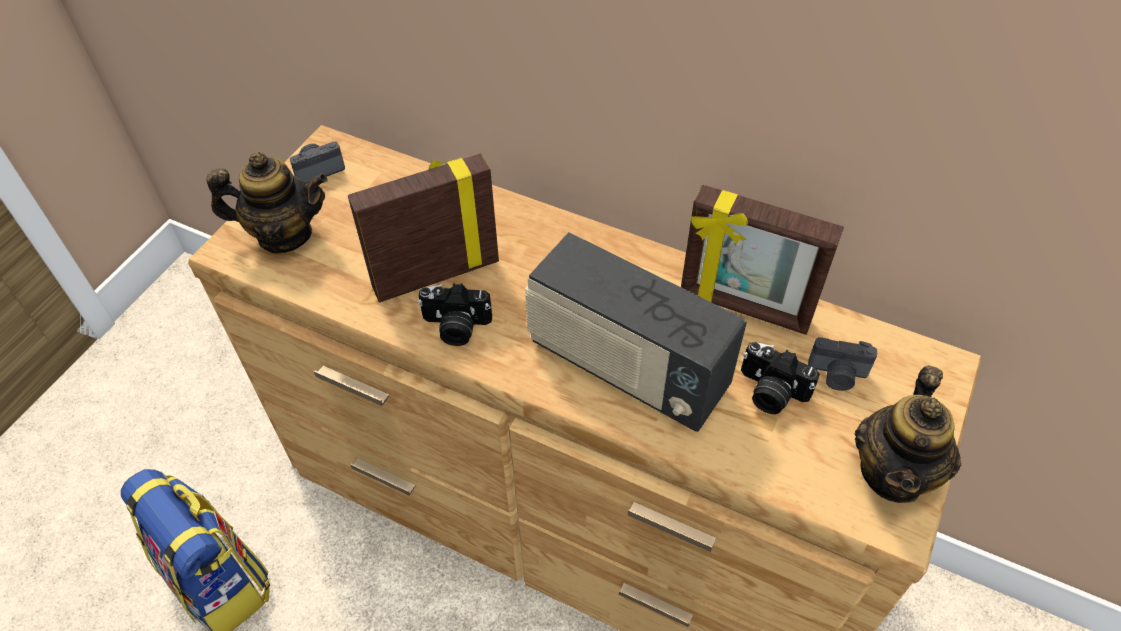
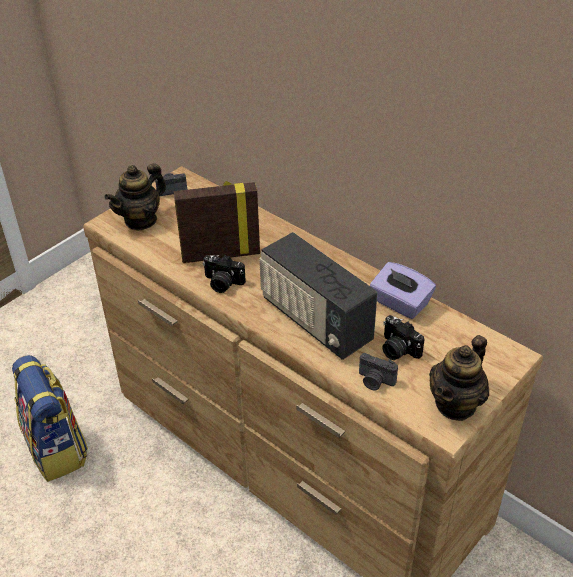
camera: 15 degrees right, 10 degrees down
(284, 234) = (141, 220): teapot -> teapot turned 120 degrees clockwise
(744, 308) = (400, 303): picture frame -> purple tissue box
(837, 375) = (443, 348): camera -> camera (375, 381)

